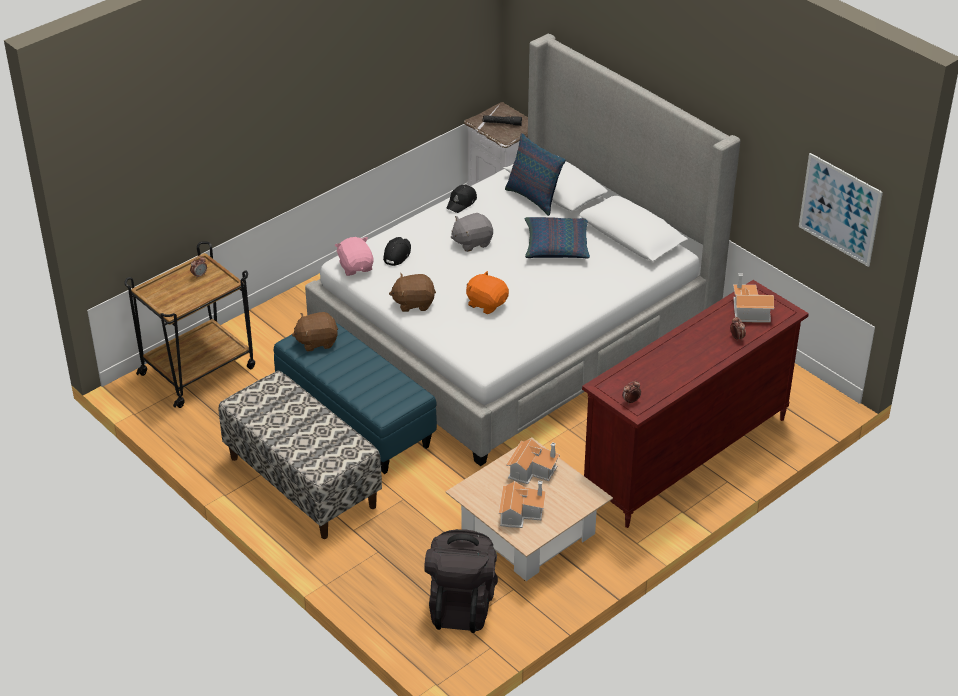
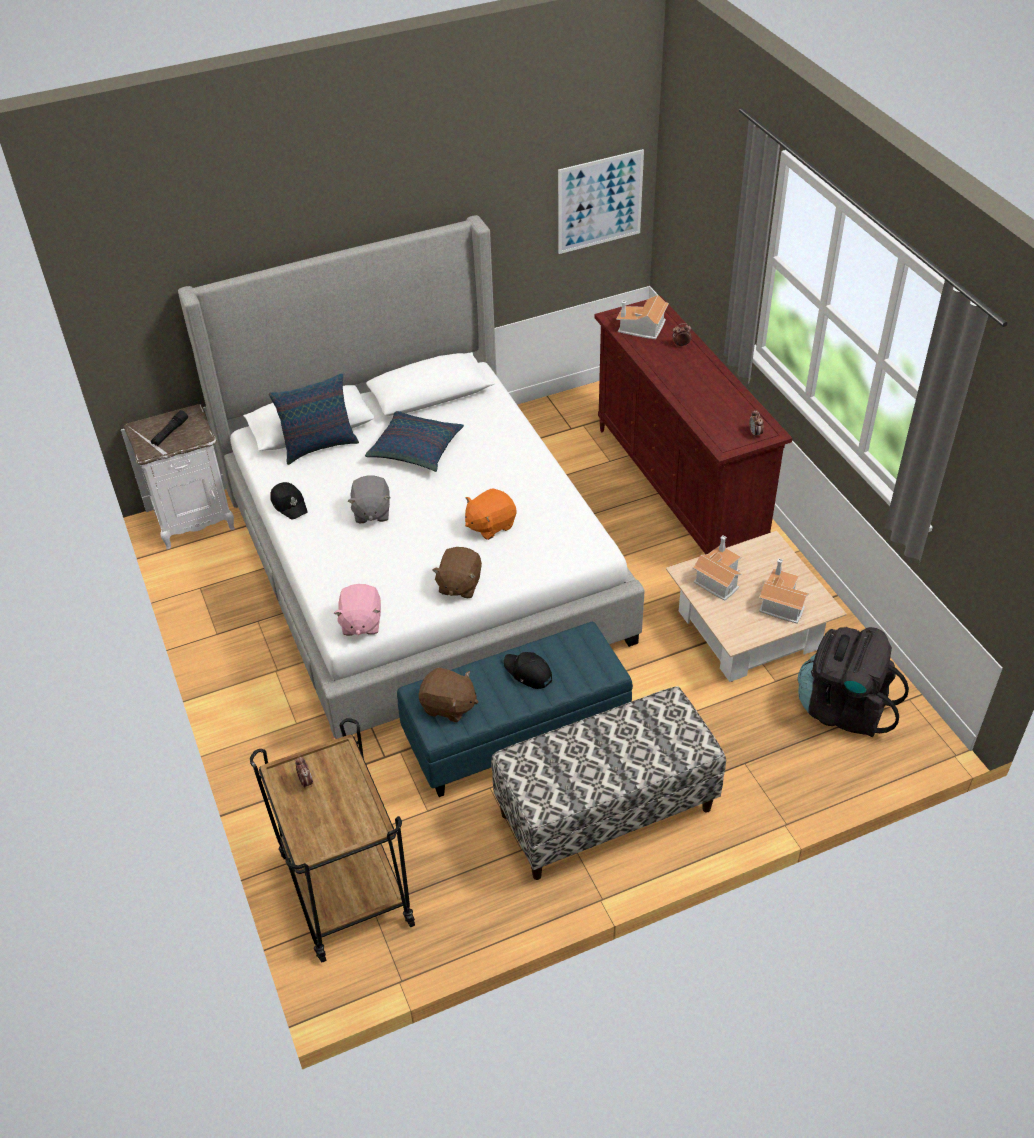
camera: 70 degrees left, 5 degrees up
(317, 341) = (448, 706): brown plush toy -> brown plush toy turned 75 degrees counterclockwise
(356, 267) = (360, 623): pink plush toy -> pink plush toy turned 90 degrees counterclockwise
(397, 254) = (360, 579): black cap -> black cap (528, 673)

